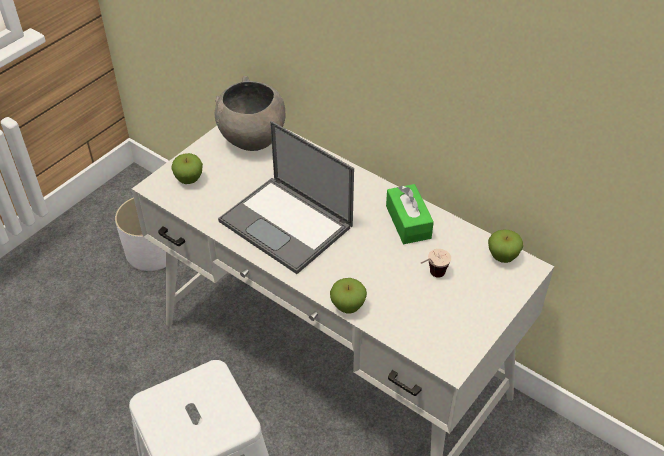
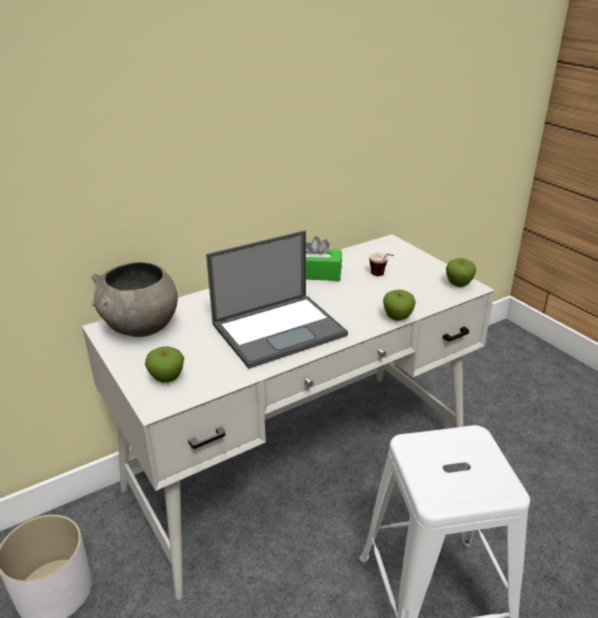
camera: 70 degrees left, 15 degrees down
(502, 257) = (374, 247): apple -> apple (458, 284)

